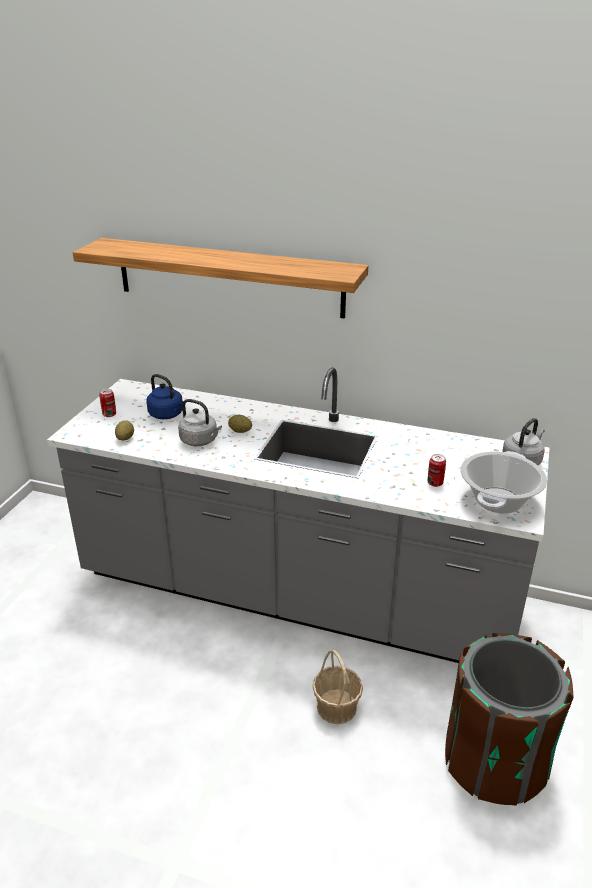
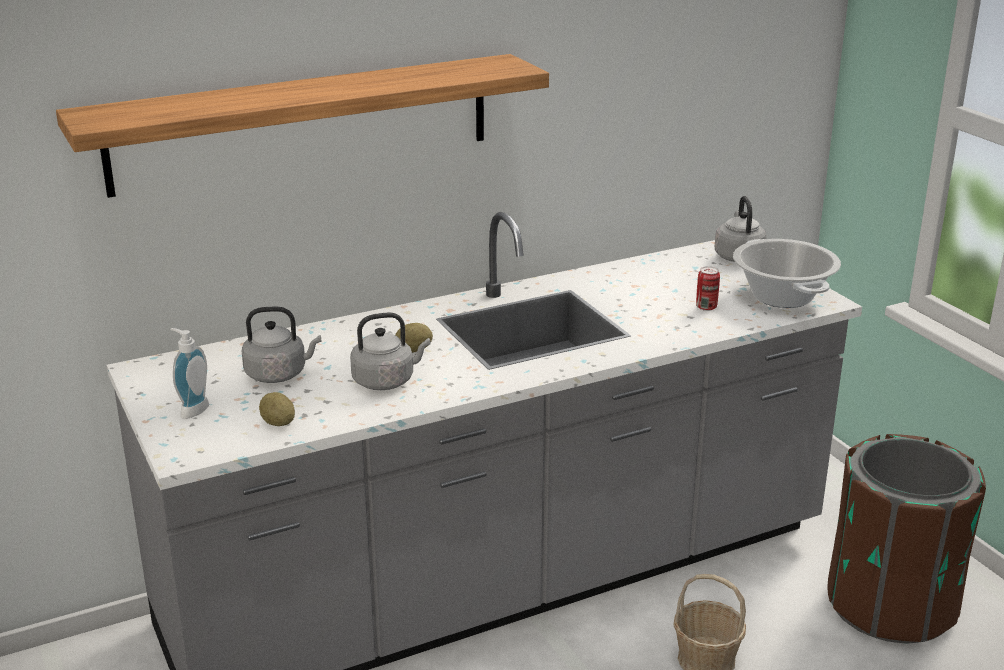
camera: 45 degrees left, 5 degrees down
(109, 414) = (191, 409): can -> soap dispenser
(167, 415) = (279, 374): blue kettle -> grey kettle

